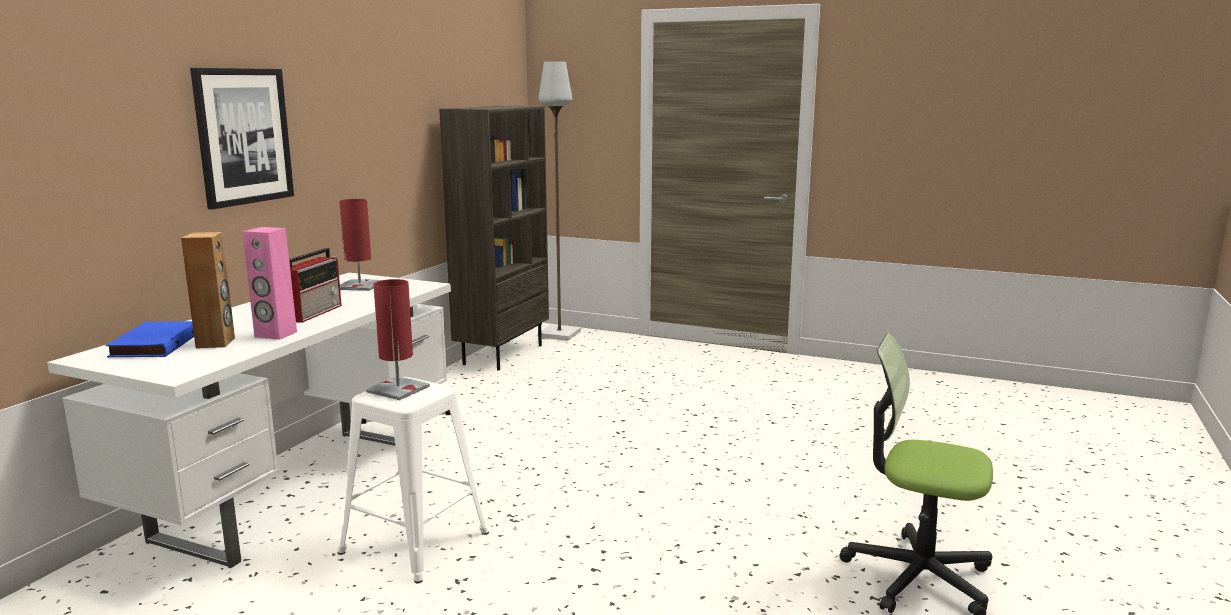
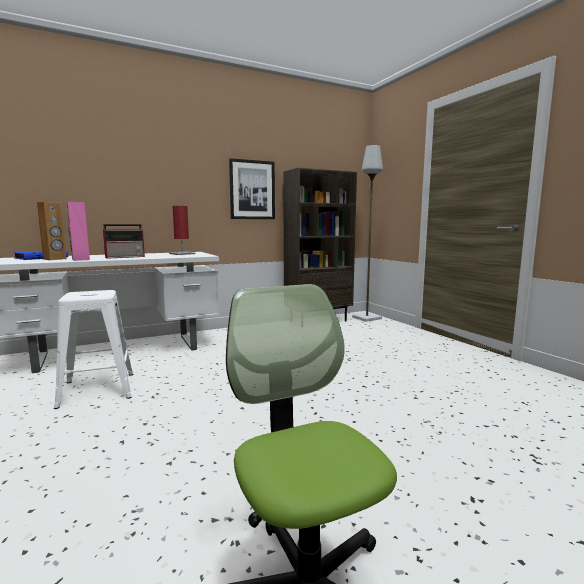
camera: 40 degrees right, 5 degrees down
(243, 136) = (134, 171): picture -> picture (252, 190)
(398, 389) = (90, 293): red table lamp -> none

